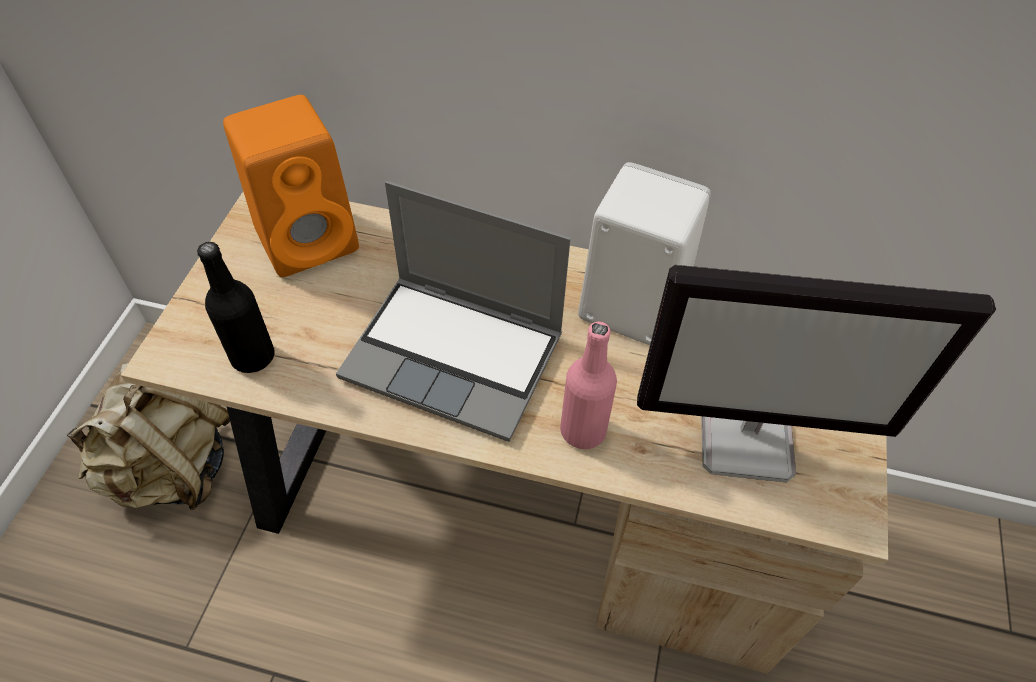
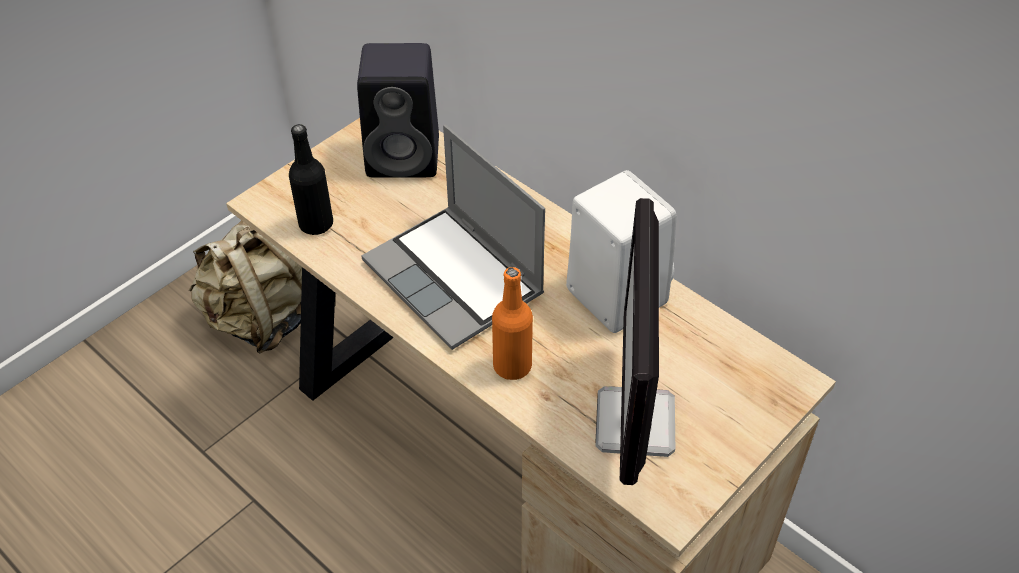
camera: 30 degrees right, 5 degrees down
(310, 238) = (406, 156): orange speaker -> black speaker
(583, 430) = (512, 366): pink bottle -> orange bottle
(748, 438) = (635, 424): monitor -> monitor turned 60 degrees clockwise

